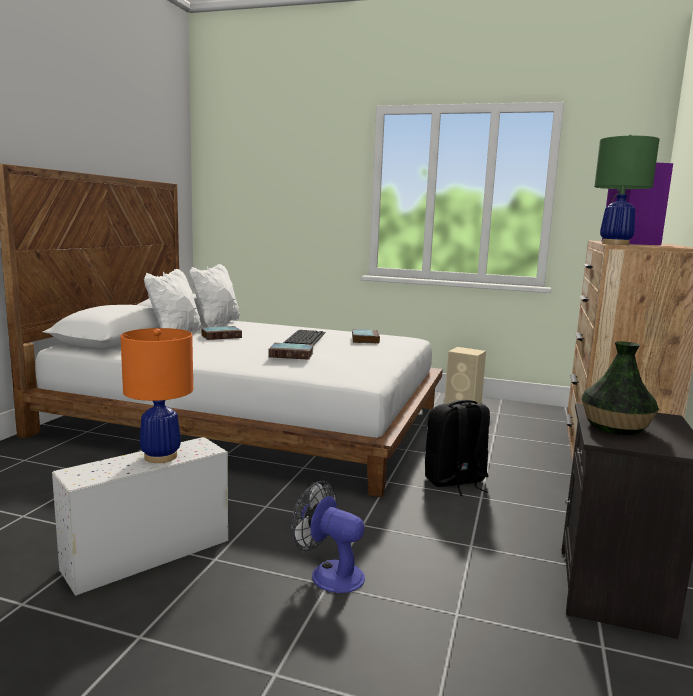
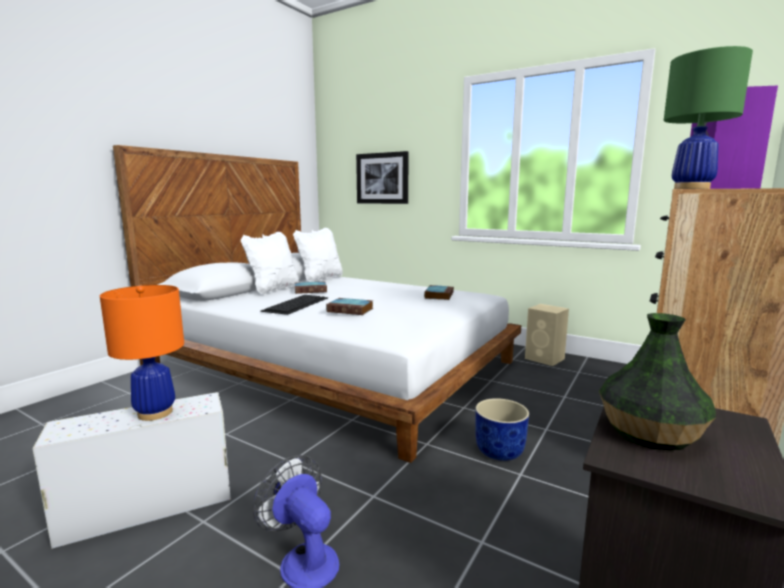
camera: 15 degrees right, 0 degrees up
(278, 208) = (382, 178): none -> picture
(304, 338) = (381, 293): keyboard -> keyboard (296, 304)
(455, 482) = (499, 451): black backpack -> blue planter

